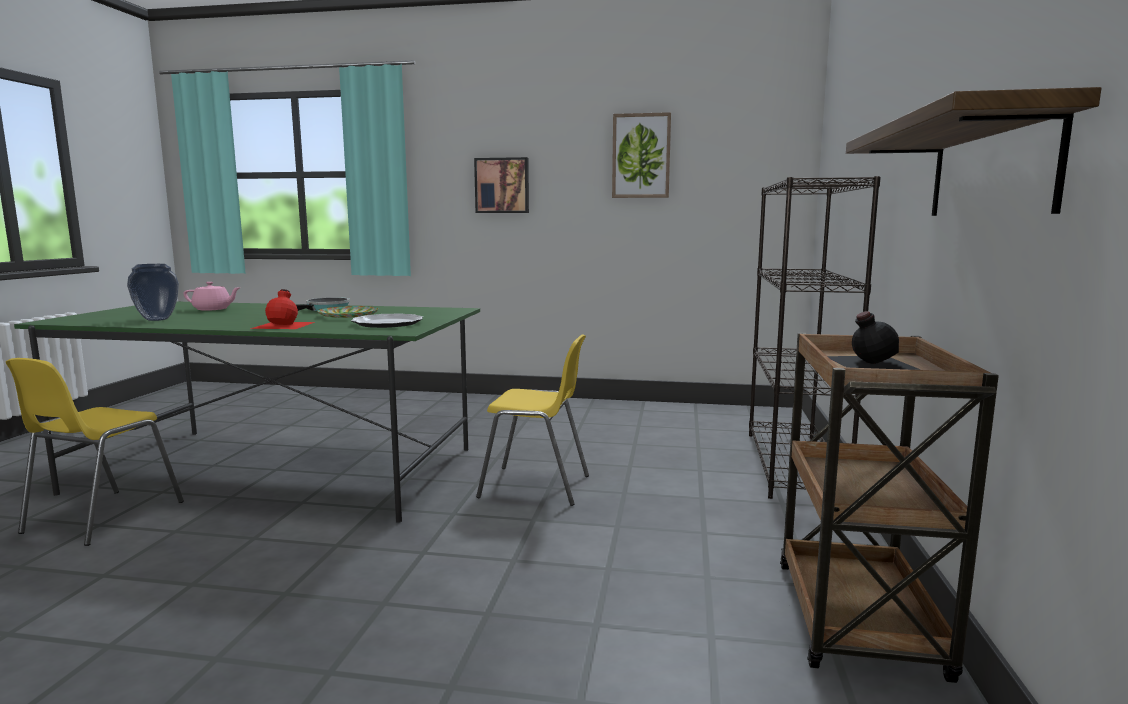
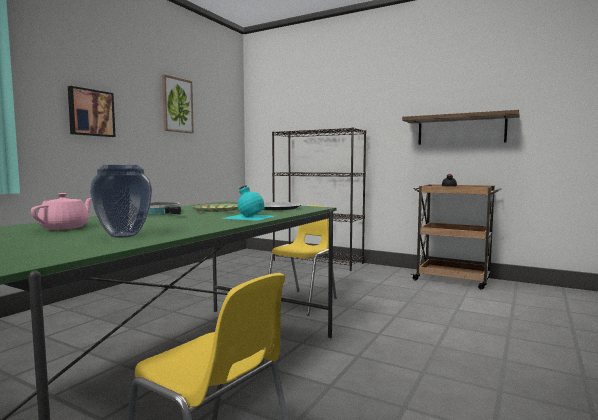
camera: 70 degrees left, 5 degrees down
(285, 325) = (249, 217): red bottle -> turquoise bottle

